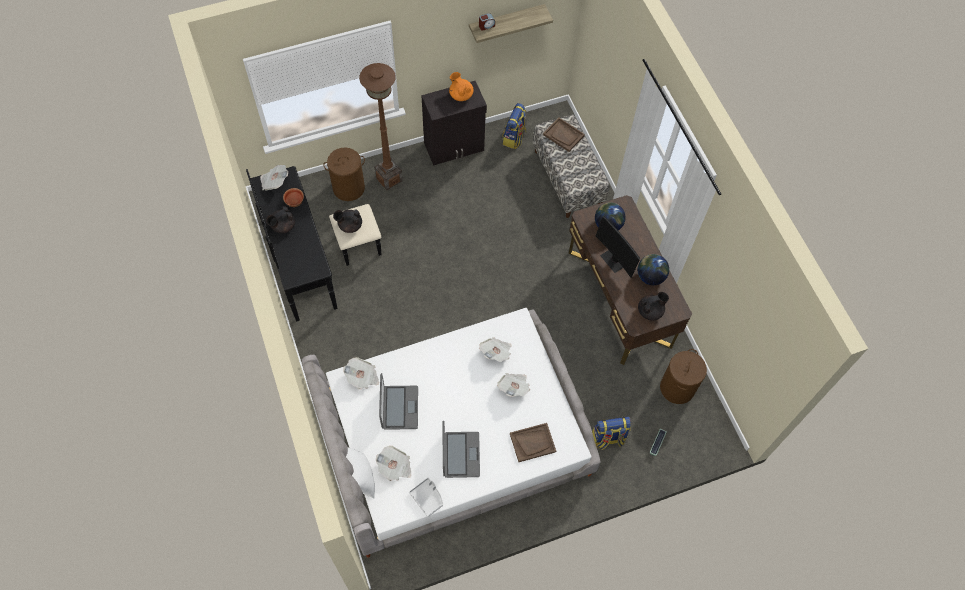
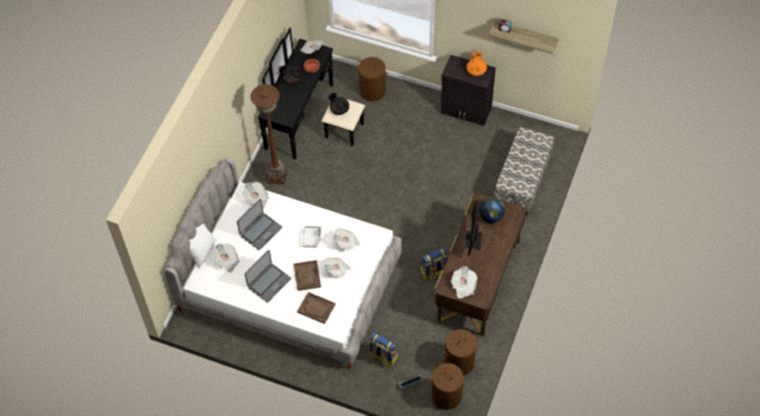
camera: 45 degrees right, 5 degrees down
(389, 179) = (403, 102): brown floor lamp -> brown floor lamp (277, 177)
(427, 498) = (228, 291): grey tray -> grey tray (312, 238)
(514, 138) = (513, 131): backpack -> backpack (434, 272)
(563, 135) = (532, 145): brown tray -> brown tray (307, 276)
(650, 276) = (485, 266): globe -> none
(650, 311) = (463, 286): black teapot -> newspaper
(697, 428) = (447, 396): none -> brown laundry basket

